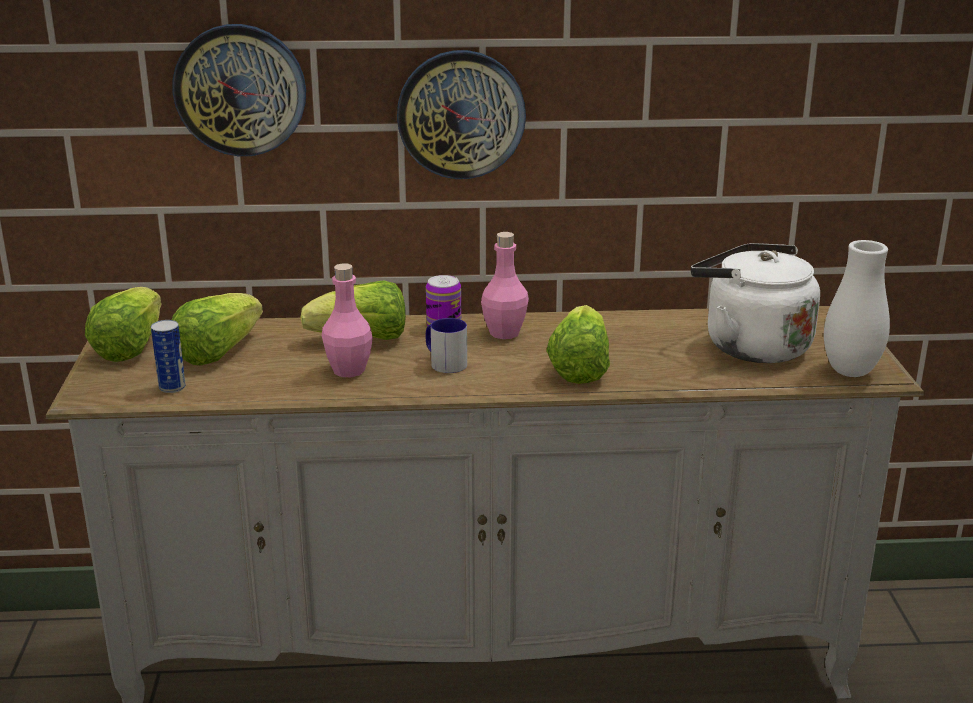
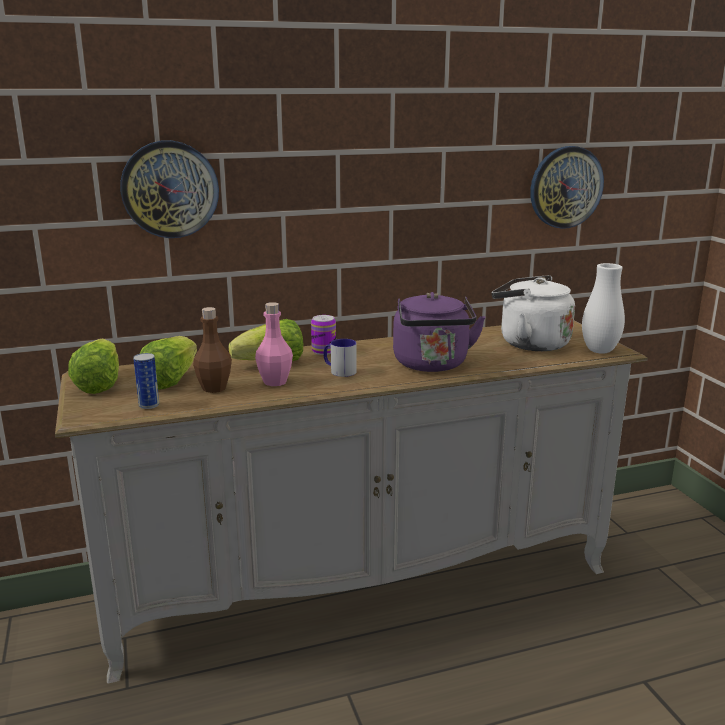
camera: 15 degrees left, 5 degrees down
(266, 371) = (214, 388): none -> brown bottle
(461, 114) = (325, 202): wall clock -> wall clock (565, 187)
(504, 333) = (367, 351): pink bottle -> none
(579, 368) = (432, 365): lettuce -> purple kettle

